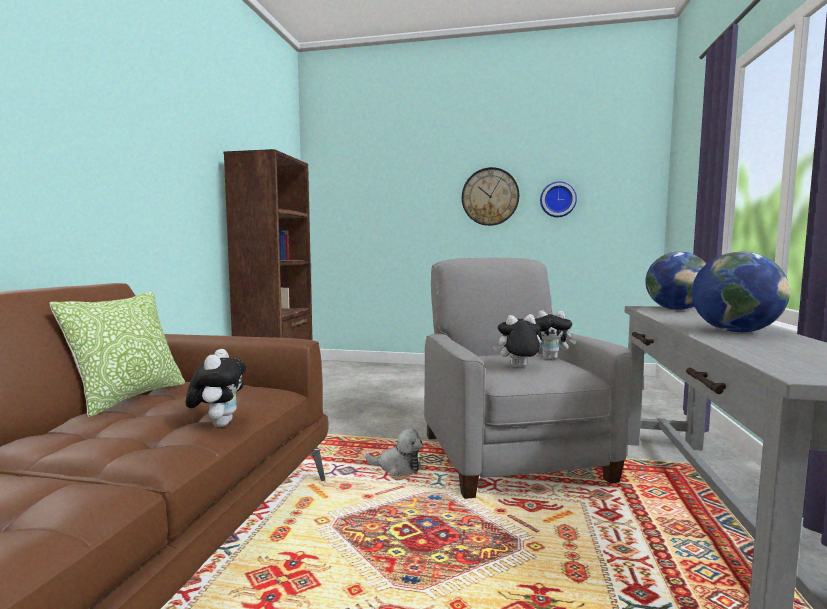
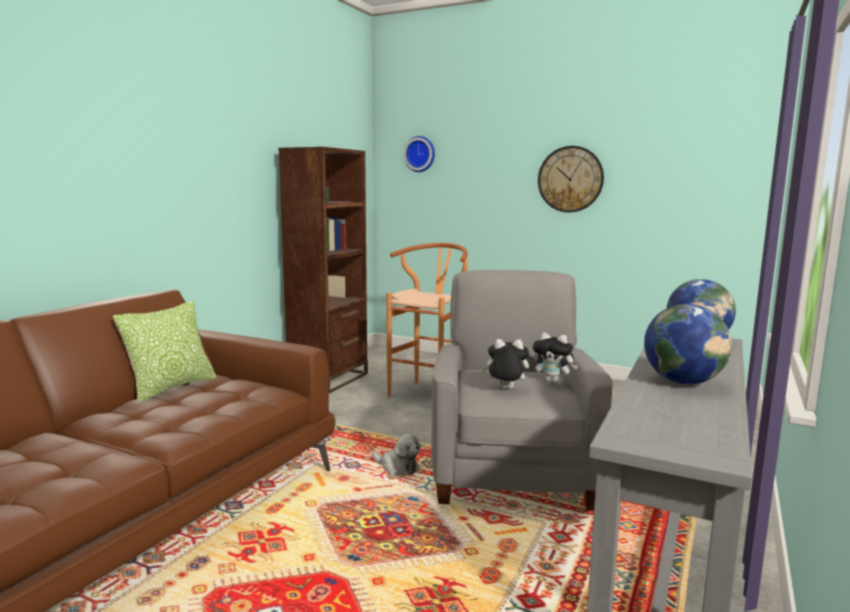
camera: 15 degrees right, 5 degrees up
(219, 424) = (222, 418): plush toy -> none
(382, 393) = (428, 391): none -> brown stool
(557, 199) = (649, 185): wall clock -> wall clock (420, 154)

